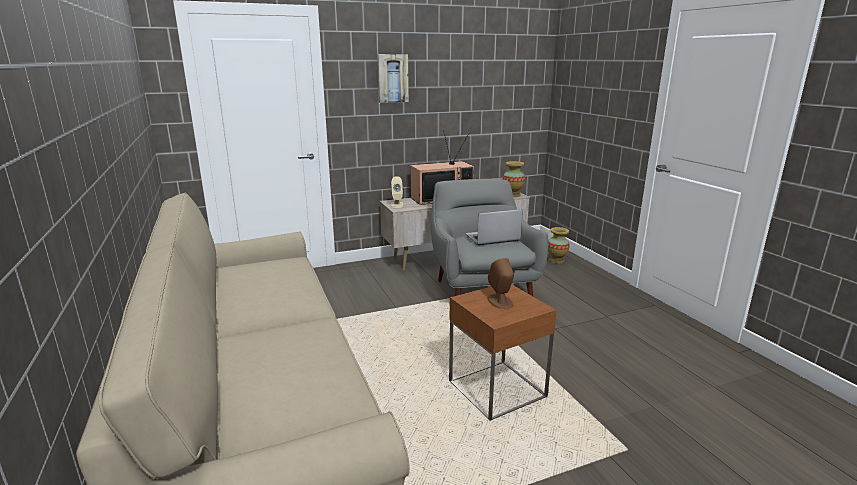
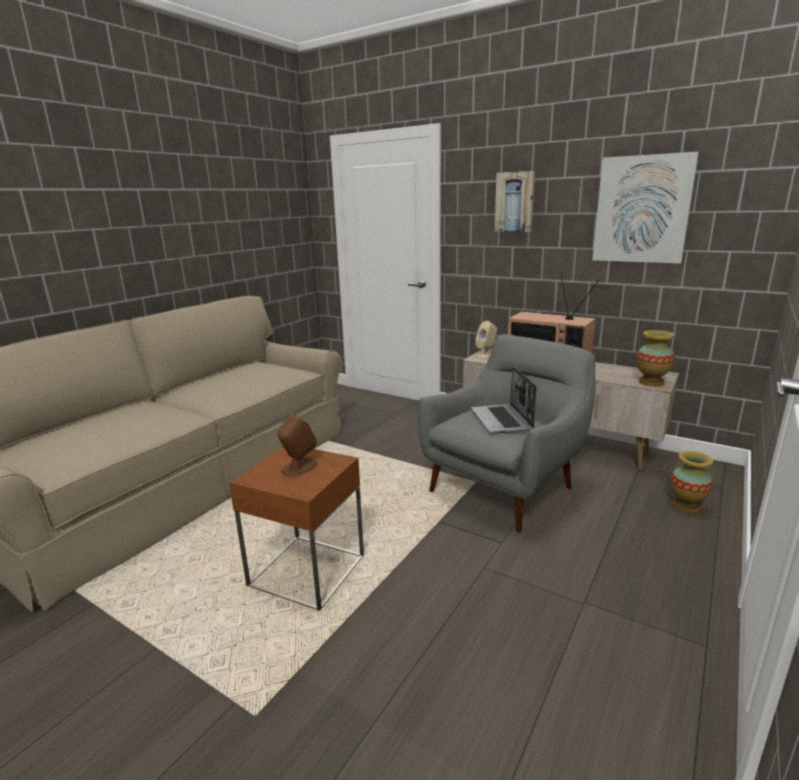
camera: 55 degrees right, 0 degrees up
(478, 84) = (642, 209): none -> picture
(492, 238) = (502, 420): laptop -> laptop turned 135 degrees counterclockwise

